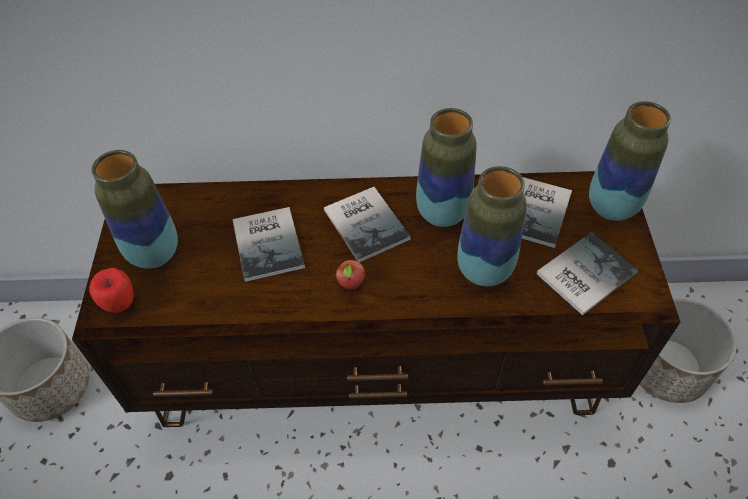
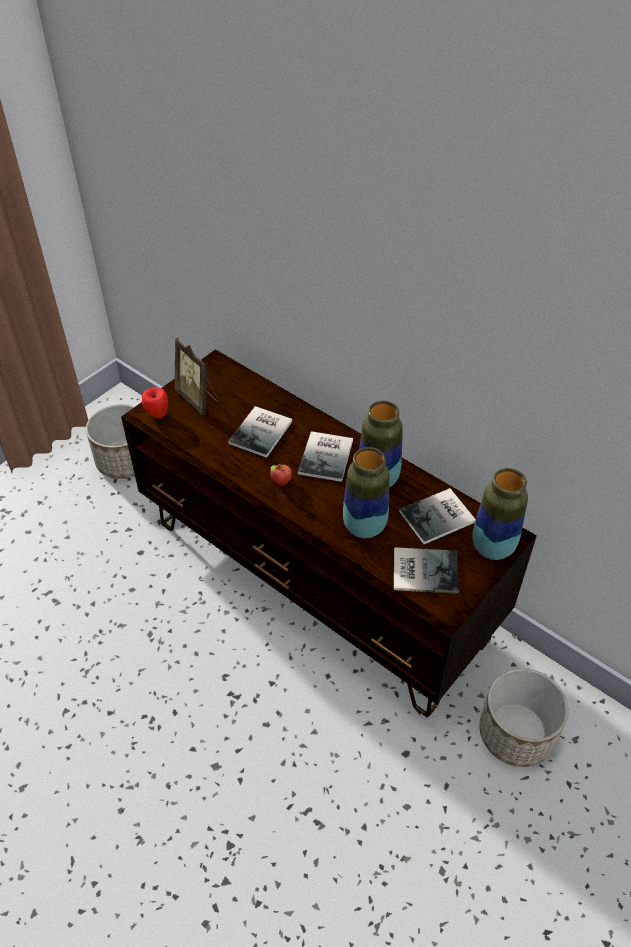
camera: 40 degrees right, 5 degrees down
(154, 253) = (199, 399): vase -> picture frame

